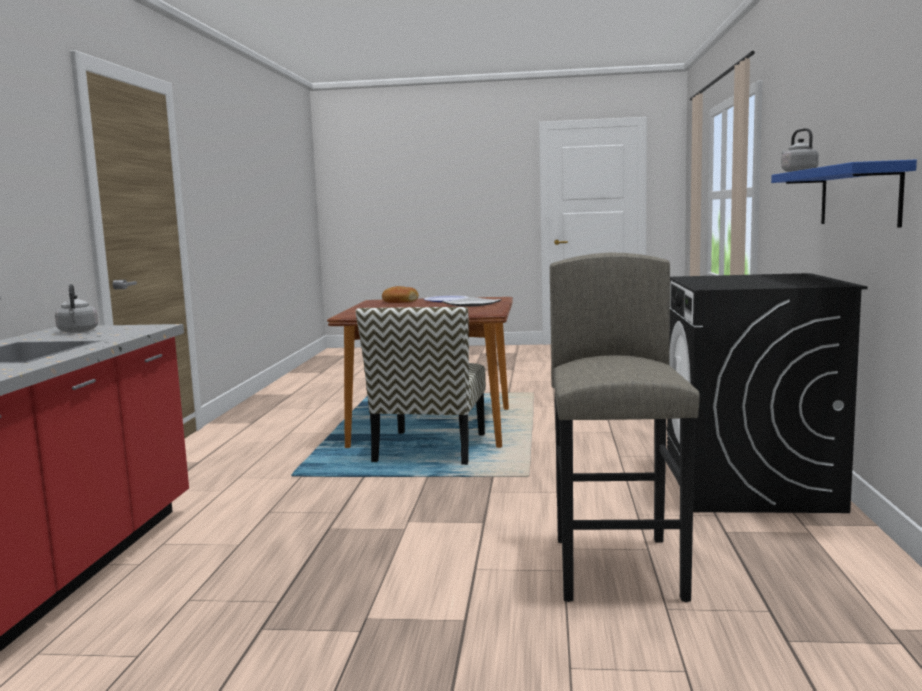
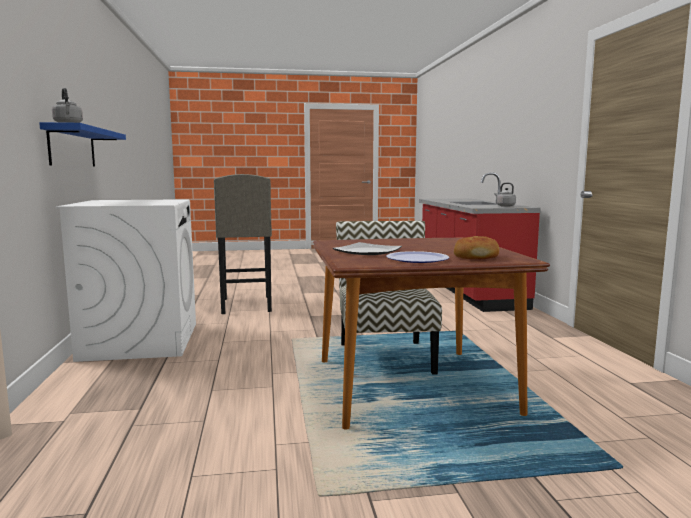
camera: 165 degrees right, 0 degrees up
(750, 485) = (140, 341): black washing machine -> white washing machine

